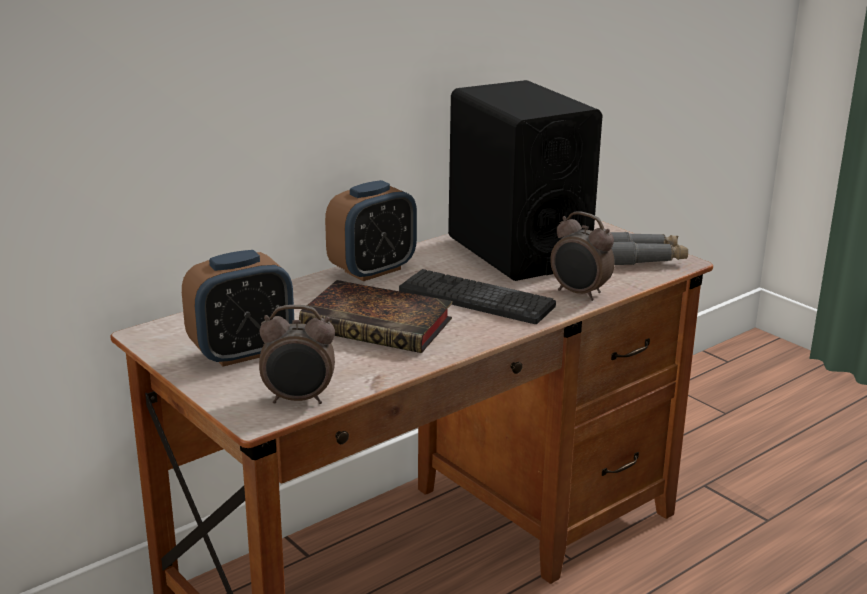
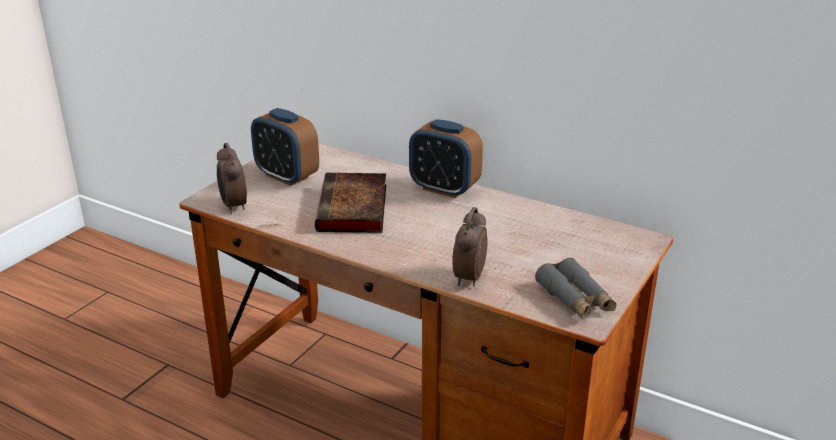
camera: 70 degrees right, 5 degrees up
(476, 298) = (424, 236): keyboard -> none
(517, 251) = (534, 237): black speaker -> none

